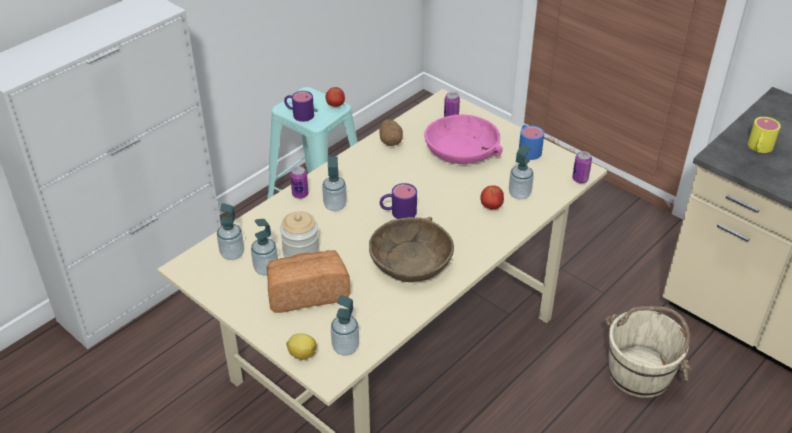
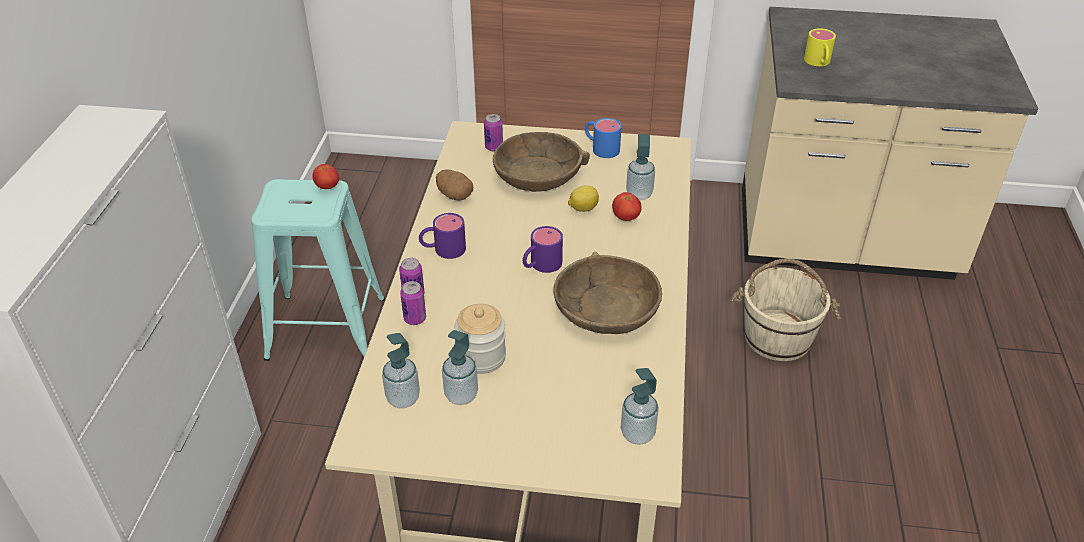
camera: 35 degrees left, 0 degrees up
(299, 114) = (293, 213): purple mug -> purple mug (443, 249)
(301, 354) = (600, 467): lemon -> lemon (583, 208)
(307, 292) = (535, 397): bread -> none
(335, 205) = (466, 289): soap dispenser -> none
(462, 149) = (538, 174): pink bowl -> brown bowl
(580, 179) = (678, 157): can -> can (415, 319)

